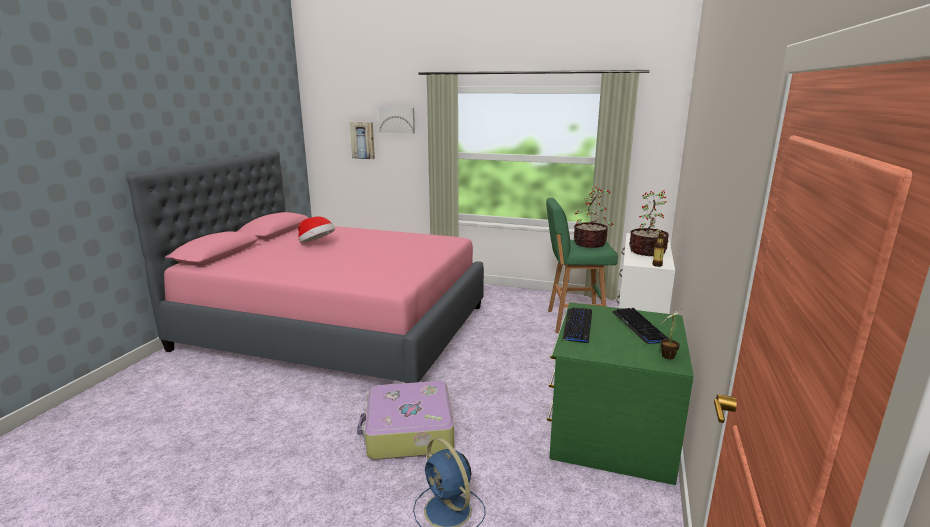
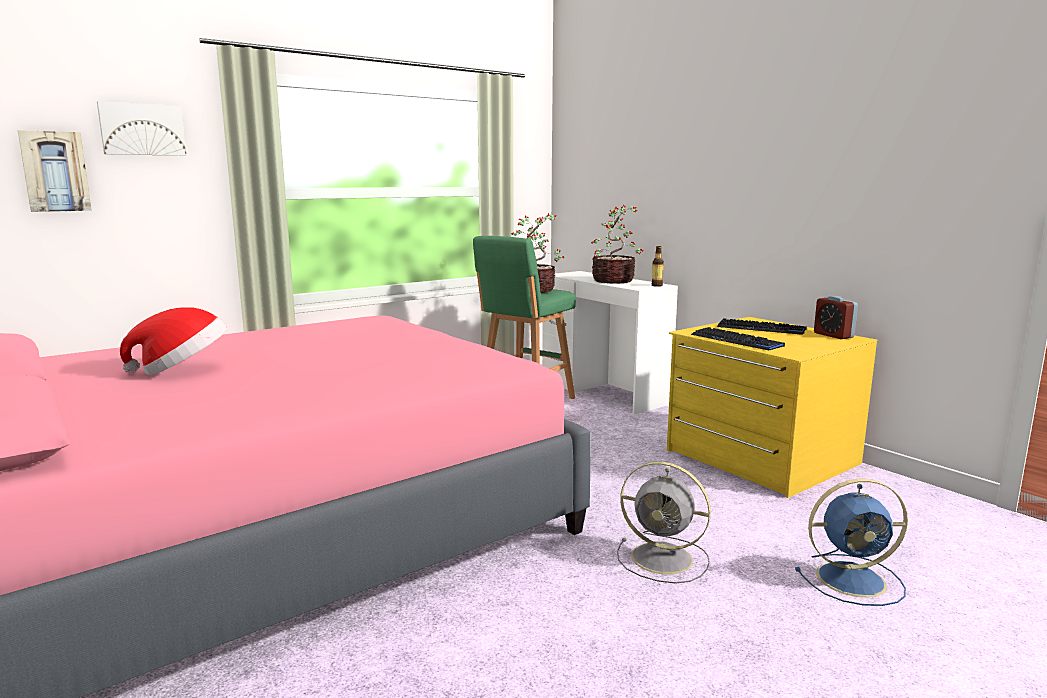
camera: 55 degrees left, 5 degrees down
(408, 432) = (664, 559): suitcase -> grey fan
(610, 431) = (759, 457): green dresser -> yellow dresser
(669, 355) = (833, 335): potted plant -> alarm clock

